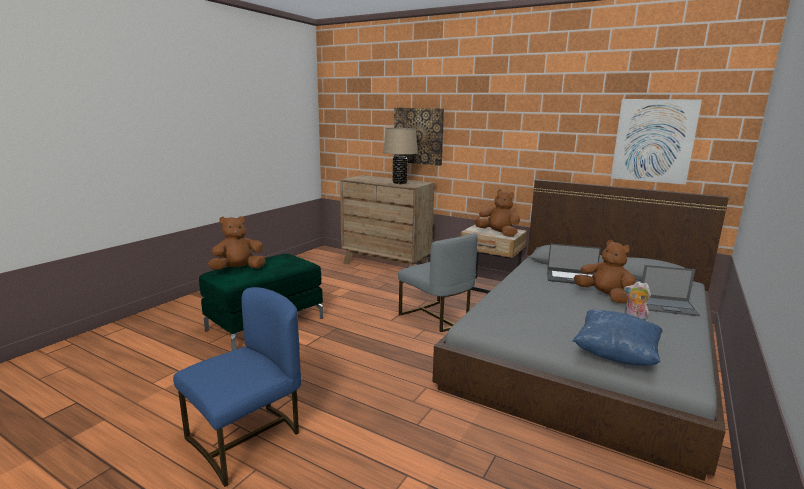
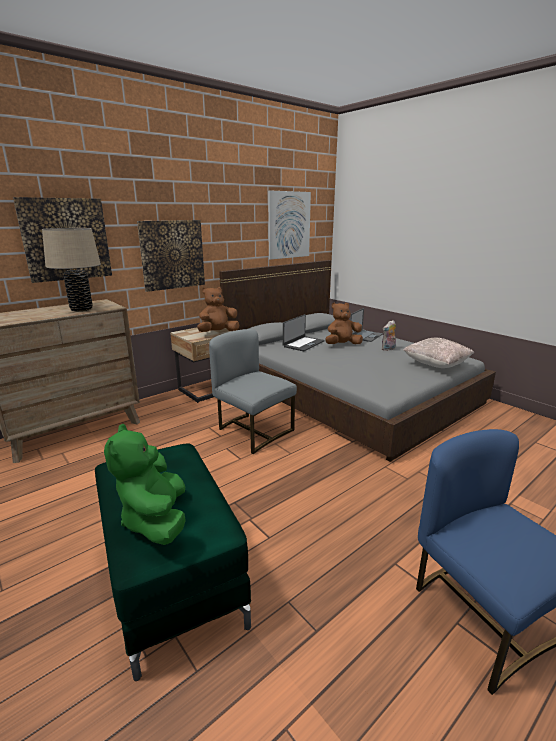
camera: 70 degrees left, 5 degrees up
(238, 269) = (156, 520): brown plush toy -> green plush toy
(436, 317) = (253, 431): grey chair -> grey chair turned 120 degrees counterclockwise
(493, 156) = (172, 254): none -> picture
(616, 354) = (436, 365): blue pillow -> beige pillow

